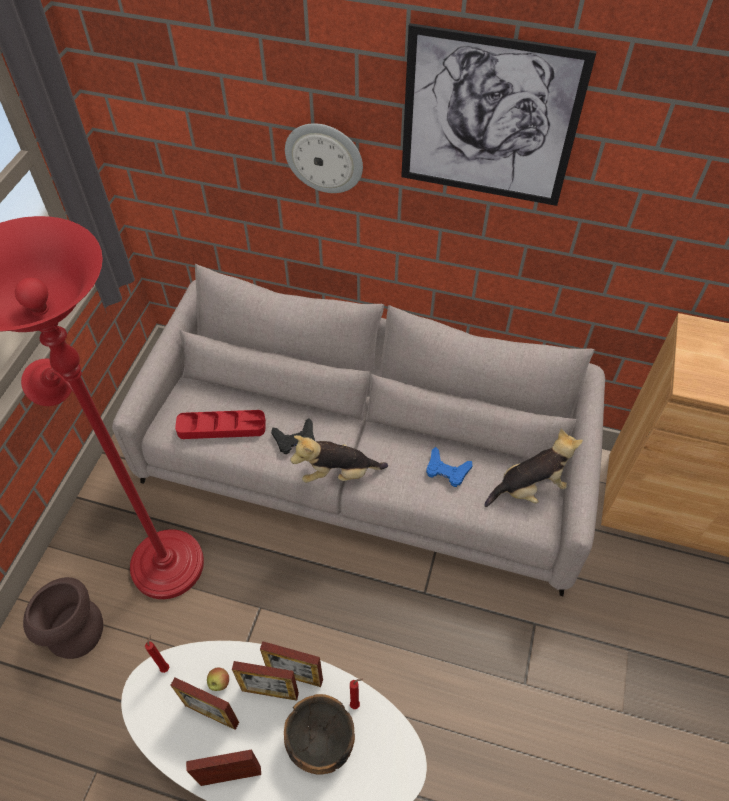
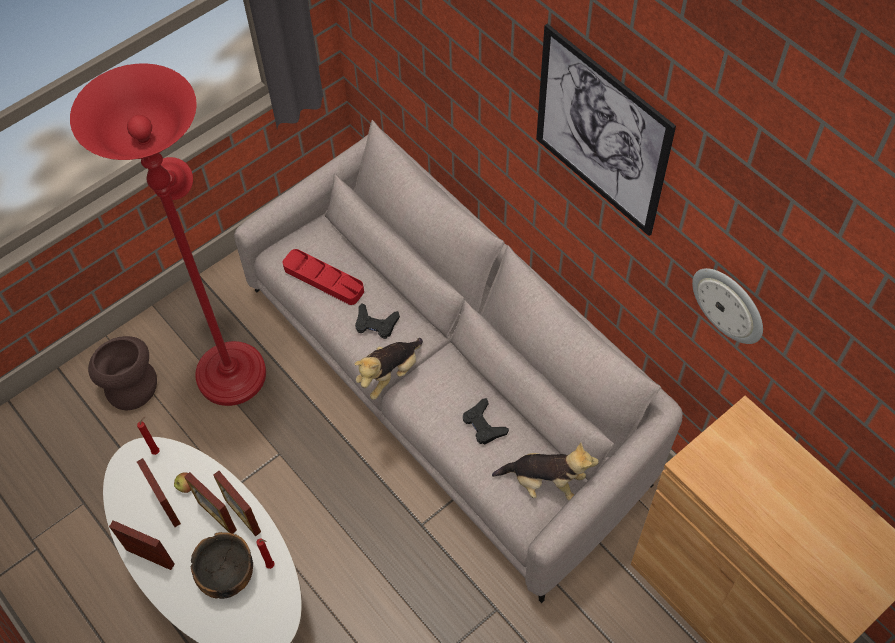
camera: 35 degrees right, 5 degrees up
(324, 157) = (484, 88): wall clock -> wall clock (729, 304)
(338, 473) = (389, 374): plush toy -> plush toy turned 75 degrees counterclockwise
(447, 470) = (483, 425): blue game controller -> black game controller

